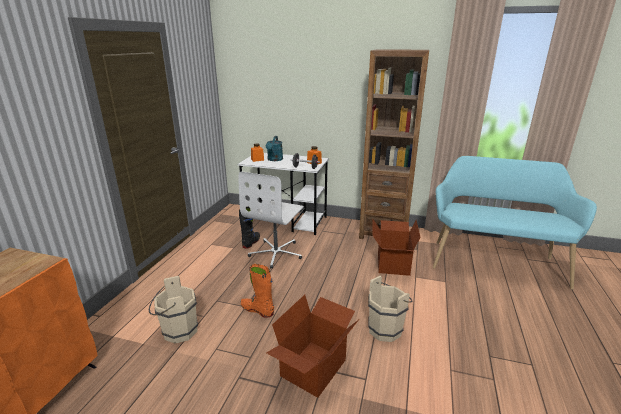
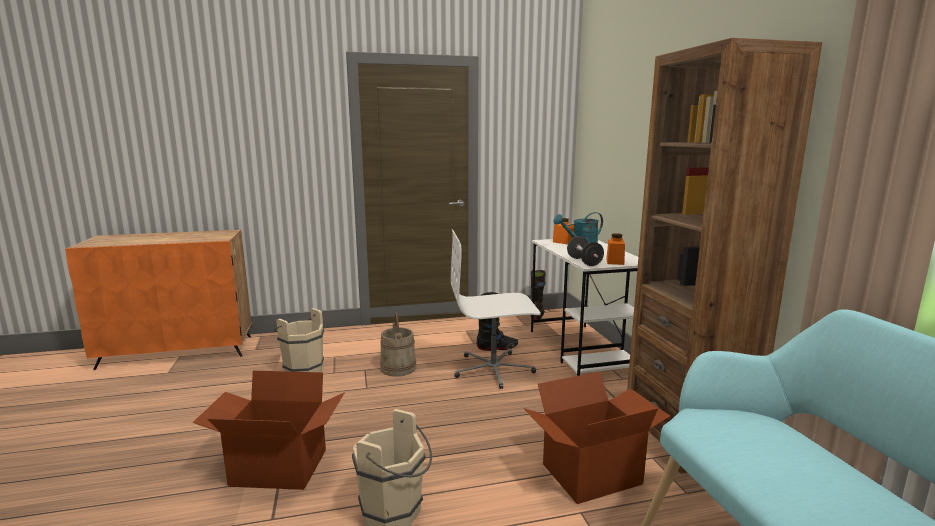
camera: 60 degrees right, 10 degrees down
(227, 215) = (537, 316): none -> black boot
(232, 285) = (398, 368): none -> beige bucket
(257, 310) = (365, 397): orange boot -> none

